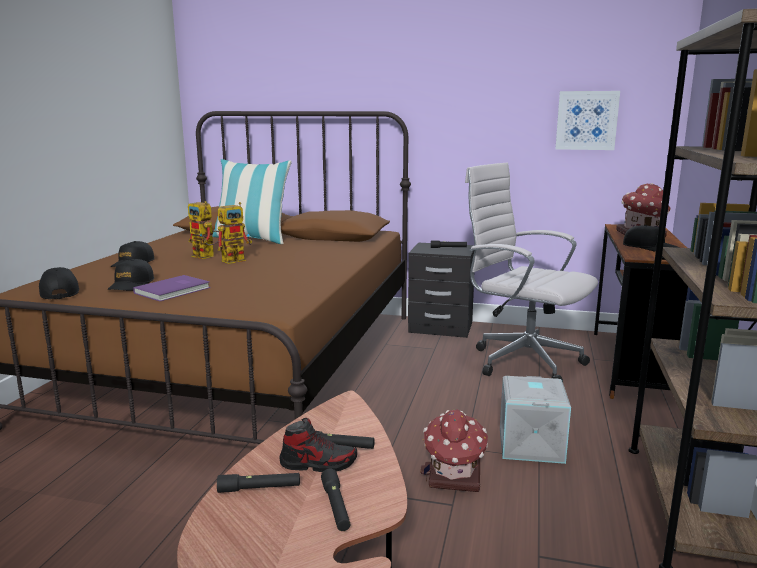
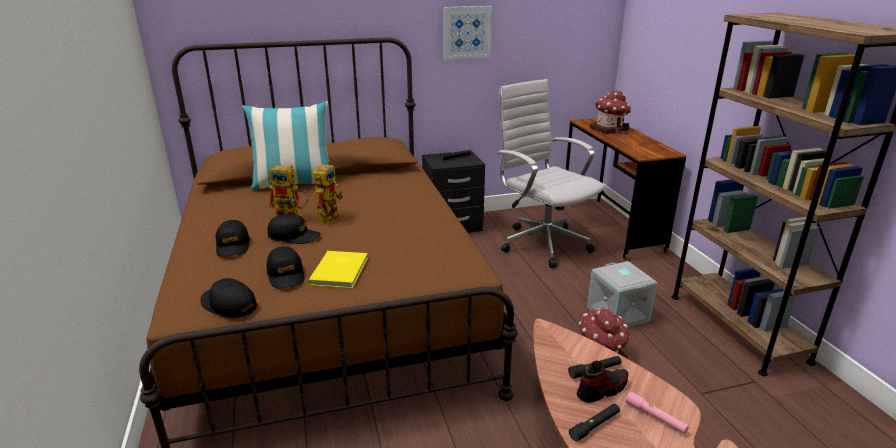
camera: 30 degrees left, 10 degrees up
(174, 290) = (341, 271): purple book -> yellow book
(336, 506) = (655, 417): black flashlight -> pink flashlight
(522, 361) = (542, 243): white office chair -> white office chair turned 45 degrees clockwise
(586, 120) = (554, 37): picture -> picture (467, 32)
(649, 247) = (635, 144): black cap -> black cap (294, 236)

